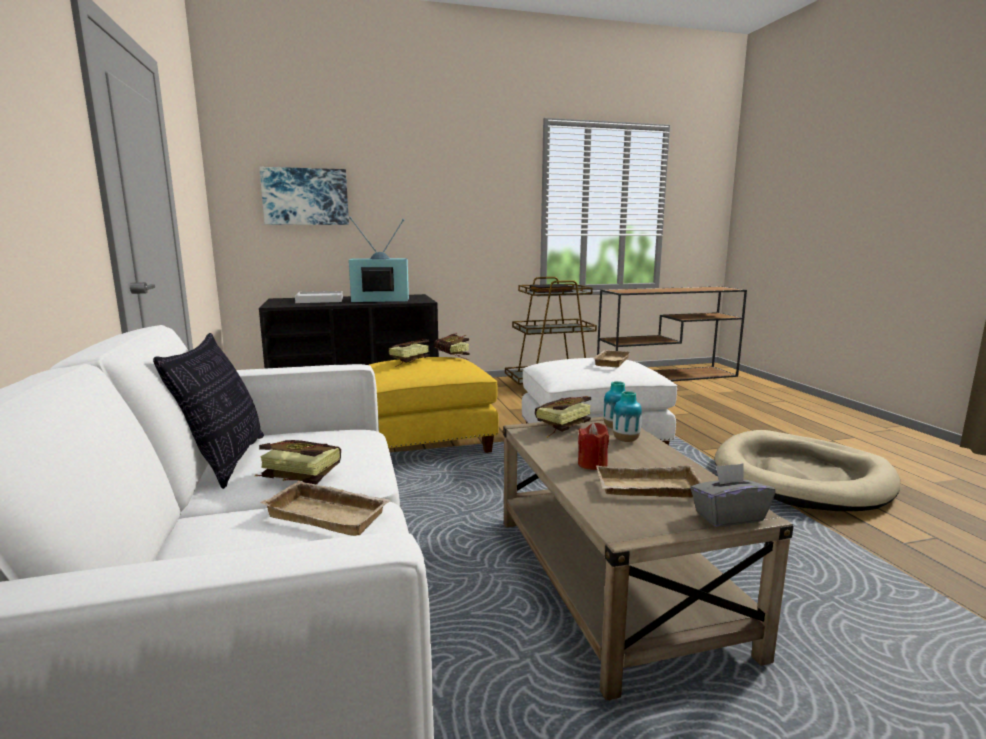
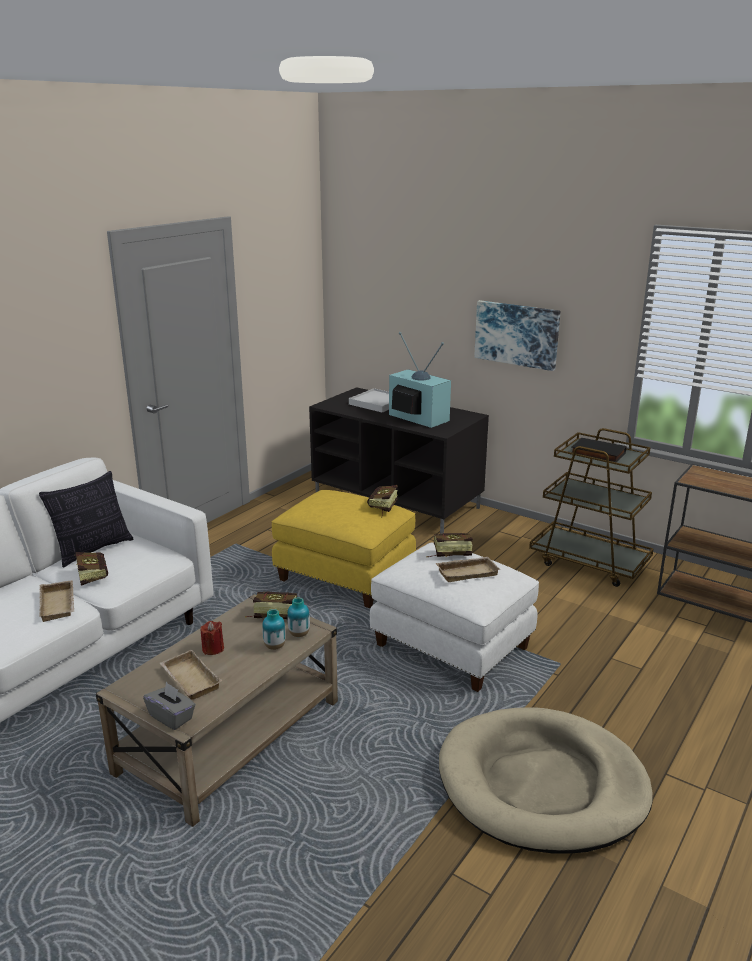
camera: 50 degrees right, 10 degrees up
(305, 197) = (392, 297): picture -> picture (517, 334)
(406, 362) = (332, 501): book -> book (448, 553)

